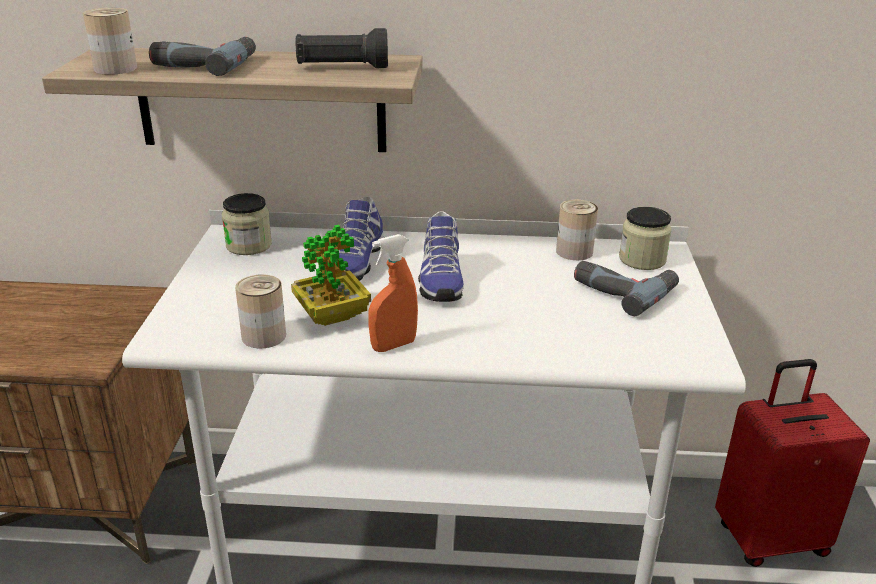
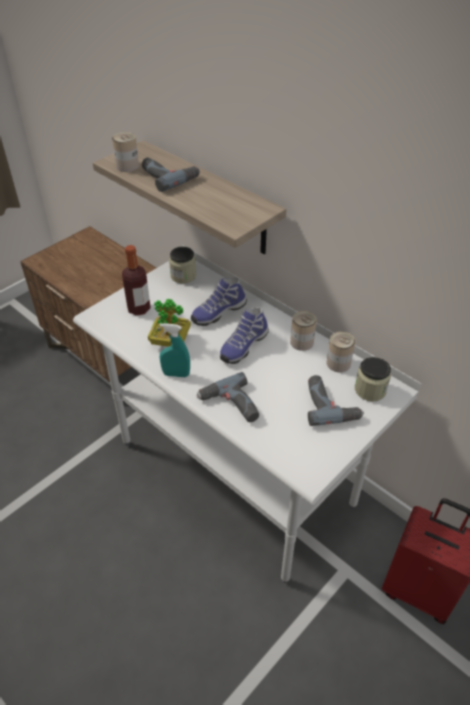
camera: 40 degrees right, 15 degrees up
(229, 302) = (139, 309): none -> bottle
(264, 336) = (131, 337): can -> can (301, 342)
(342, 67) = (226, 205): black flashlight -> none
(393, 345) = (176, 374): orange spray bottle -> turquoise spray bottle
(516, 344) = (230, 406): none -> power drill

